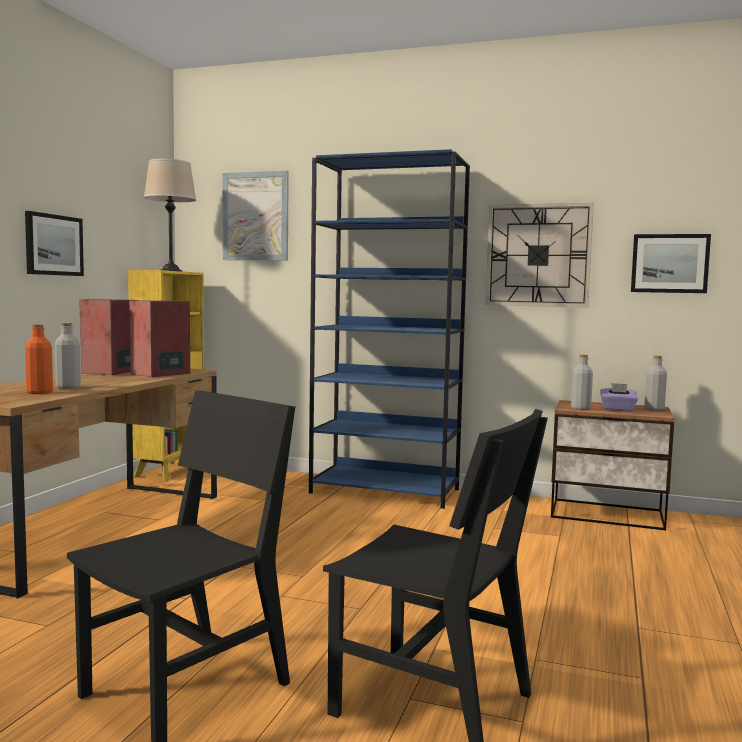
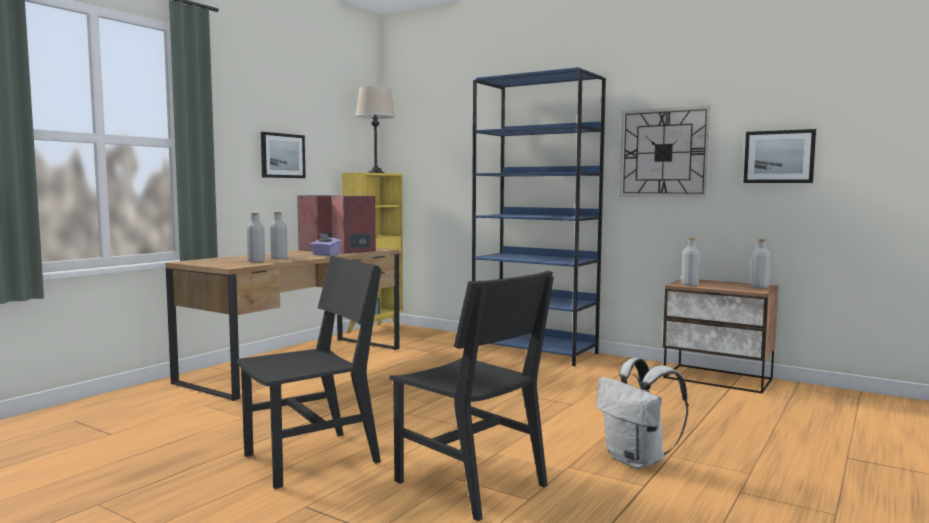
camera: 15 degrees right, 0 degrees up
(39, 392) = (256, 261): orange bottle -> grey bottle
(255, 216) = (441, 127): picture -> none
(608, 640) = (637, 461): none -> white backpack
(618, 409) = (724, 286): purple tissue box -> purple tissue box (325, 255)

